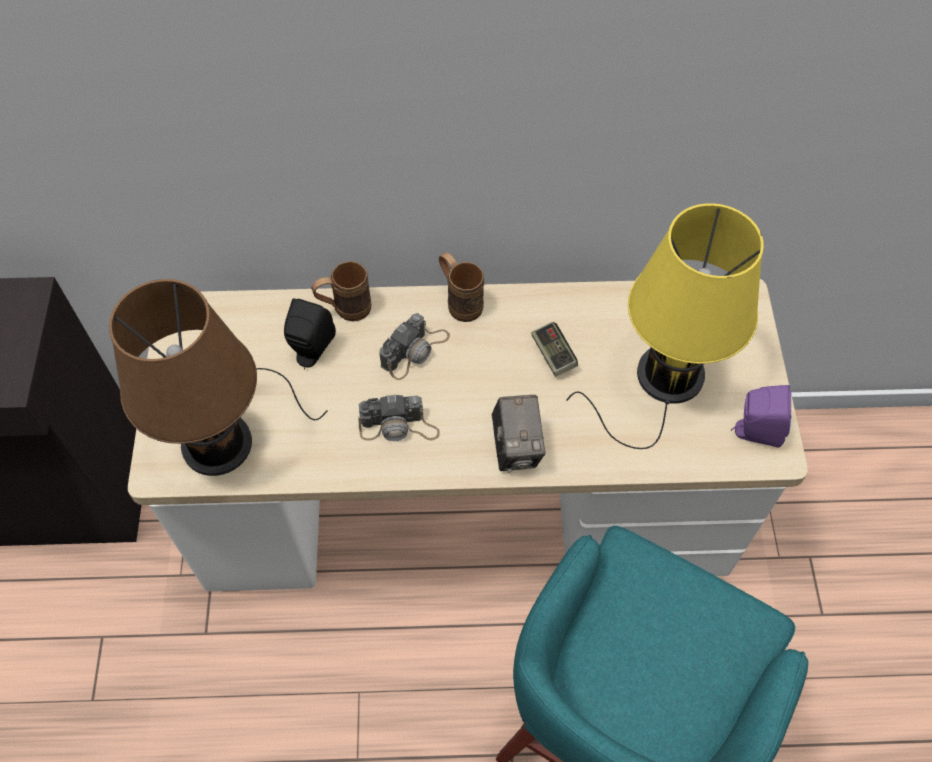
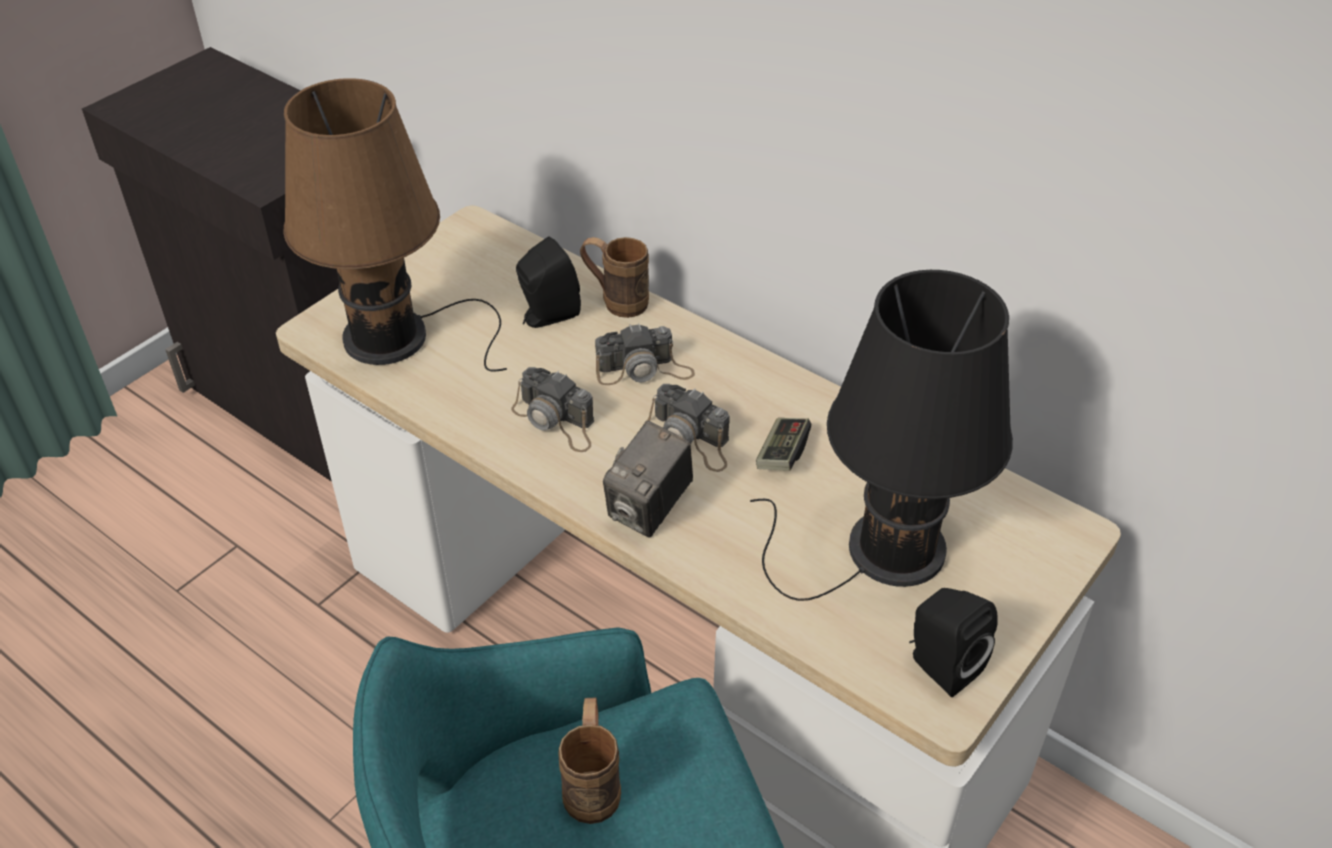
camera: 40 degrees right, 15 degrees down
(460, 302) = (735, 355): brown mug -> brown mug (593, 783)
(491, 381) = (690, 439): none -> camera
(664, 380) = (884, 550): yellow table lamp -> black table lamp
(754, 432) = (940, 665): purple speaker -> black speaker

